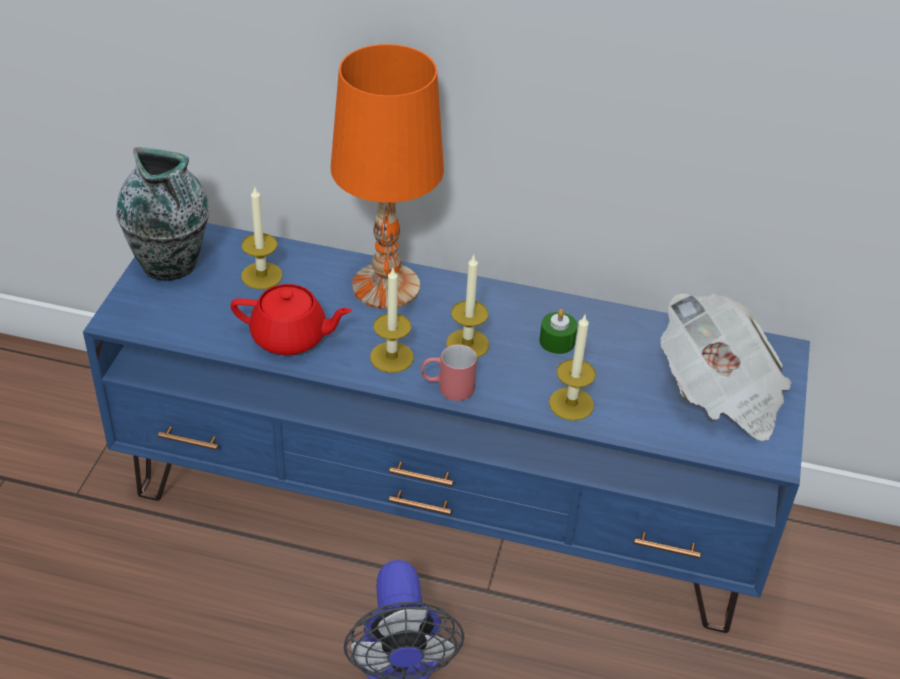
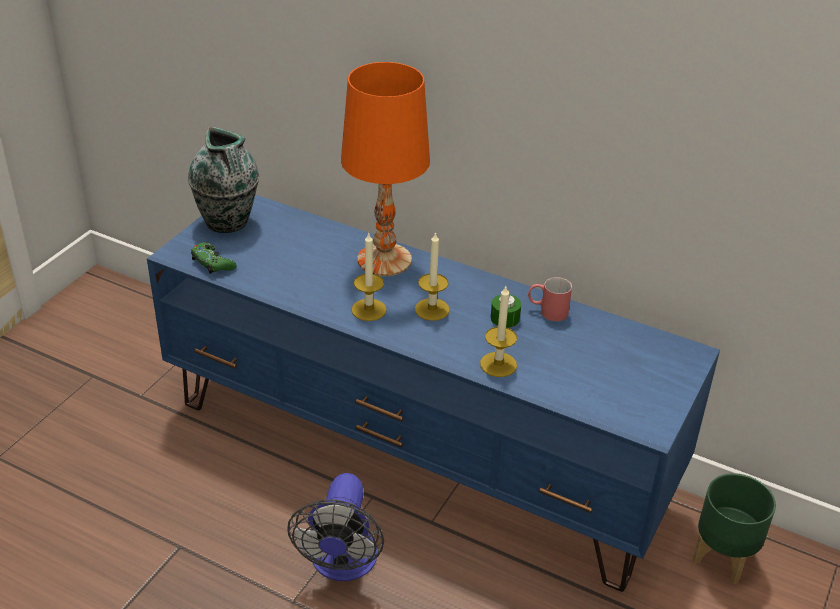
camera: 15 degrees right, 5 degrees down
(172, 325) = (213, 263): none -> green game controller
(261, 275) = (292, 239): candle -> none
(290, 337) = (297, 285): red teapot -> none
(447, 388) = (403, 338): red mug -> red mug (547, 311)
(720, 392) = (626, 375): newspaper -> none
(821, 569) = (722, 558): none -> green planter

